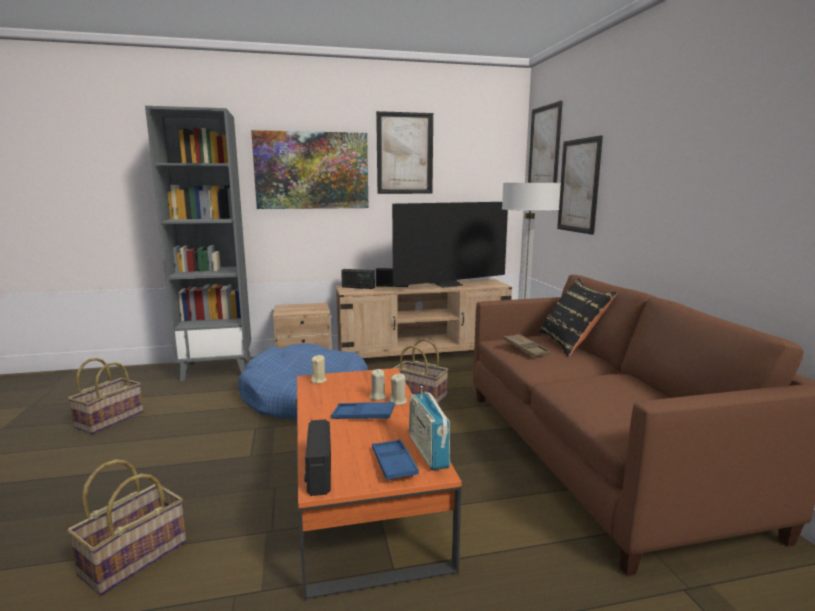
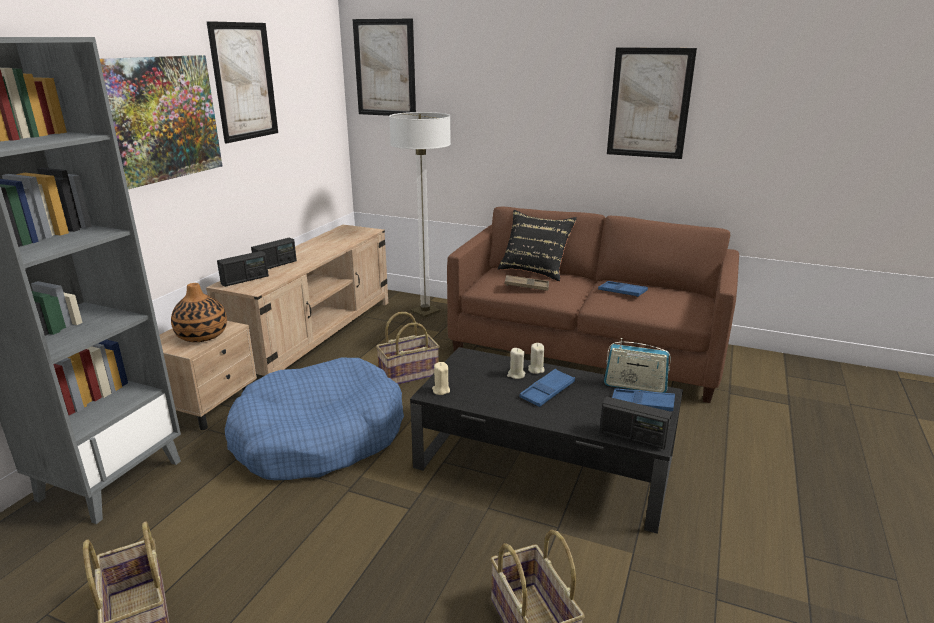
camera: 55 degrees left, 10 degrees up
(302, 310) = (202, 336): none -> vase
(363, 494) = (545, 463): orange coffee table -> black coffee table
(448, 285) = (326, 245): television -> none
(579, 186) = (456, 115): picture -> picture (649, 103)
(605, 385) = (622, 292): none -> blue tray

